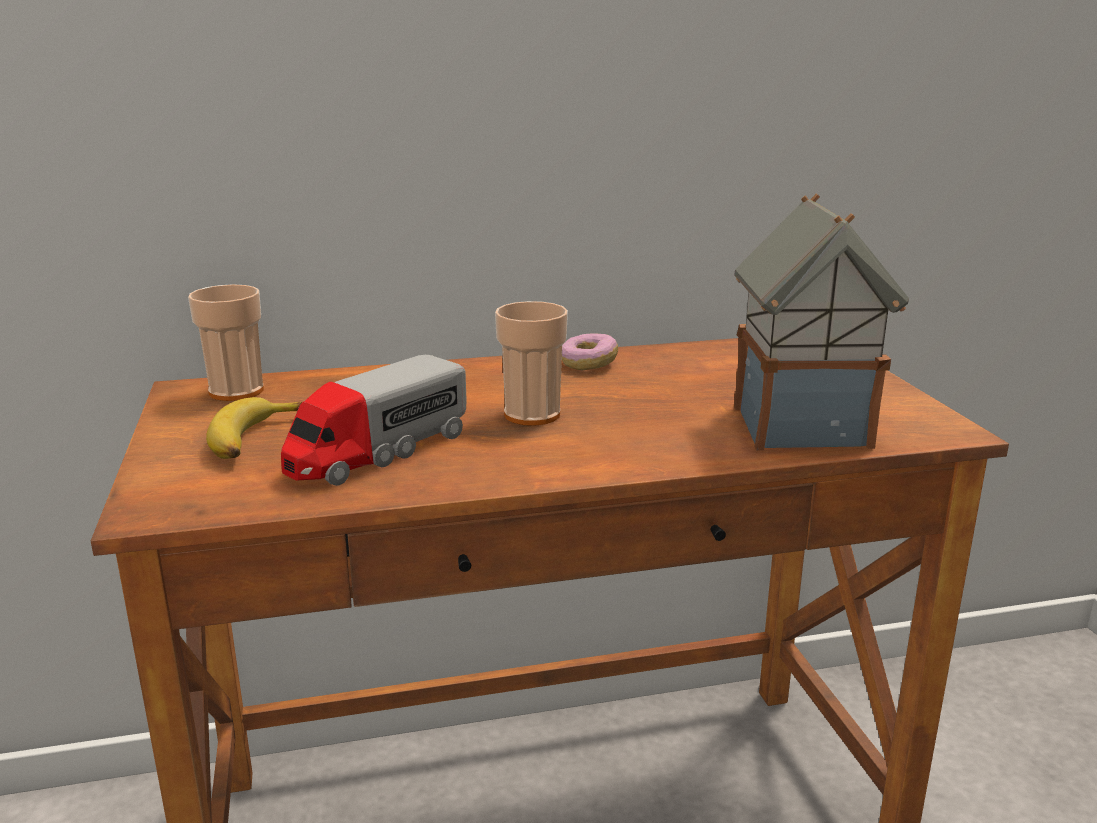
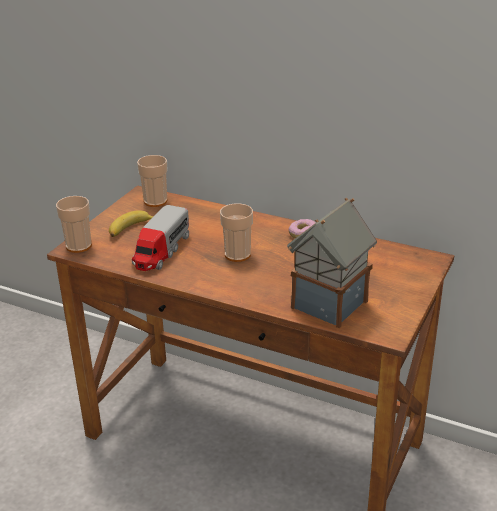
camera: 40 degrees right, 10 degrees up
(162, 500) = (78, 246): none -> cup
(376, 452) = (161, 251): toy truck -> toy truck turned 60 degrees counterclockwise

